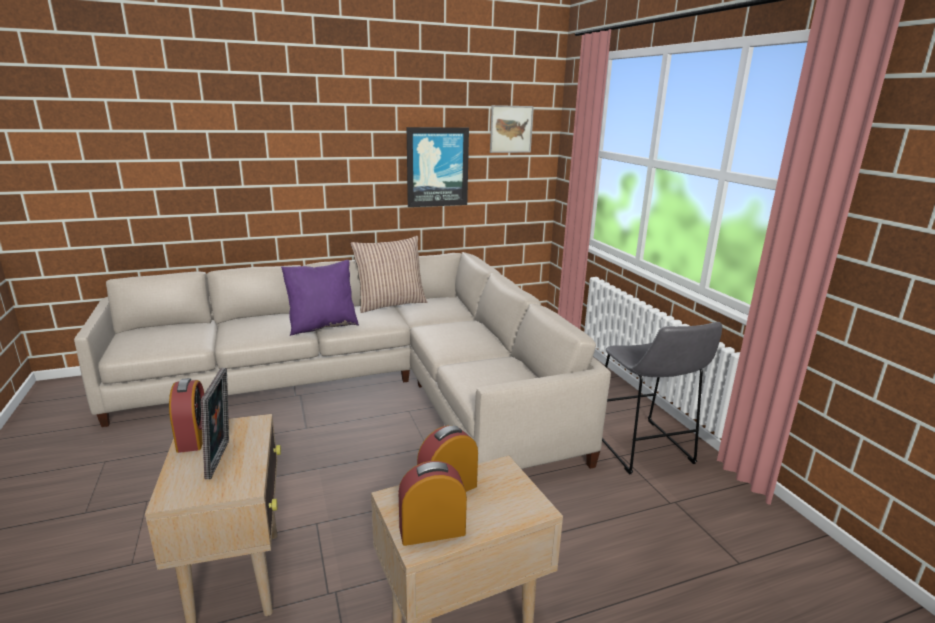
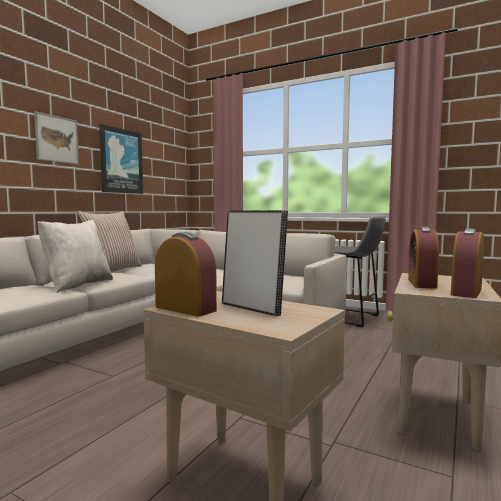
camera: 40 degrees left, 15 degrees down
(322, 326) = (77, 285): purple pillow -> beige pillow
(511, 129) = (164, 140): picture -> picture (57, 139)

